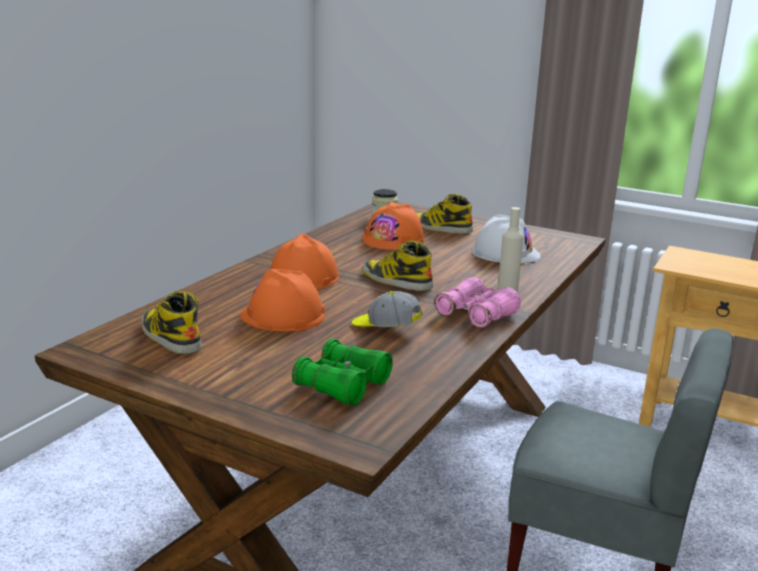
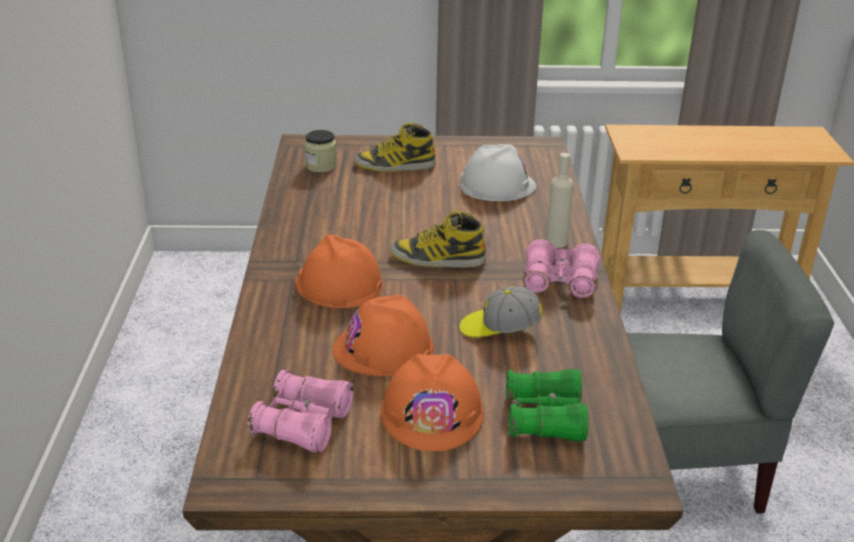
camera: 30 degrees left, 10 degrees up
(170, 337) = (303, 423): boot -> pink binoculars
(393, 239) = (367, 197): orange hard hat -> orange hard hat (432, 413)

